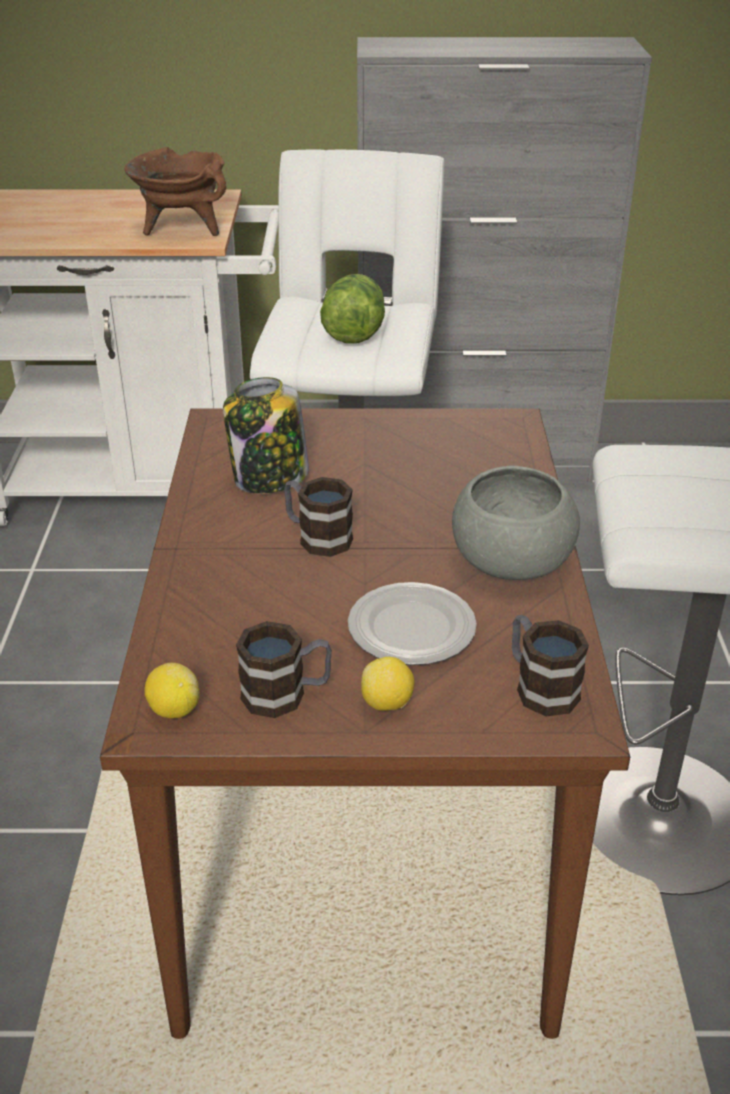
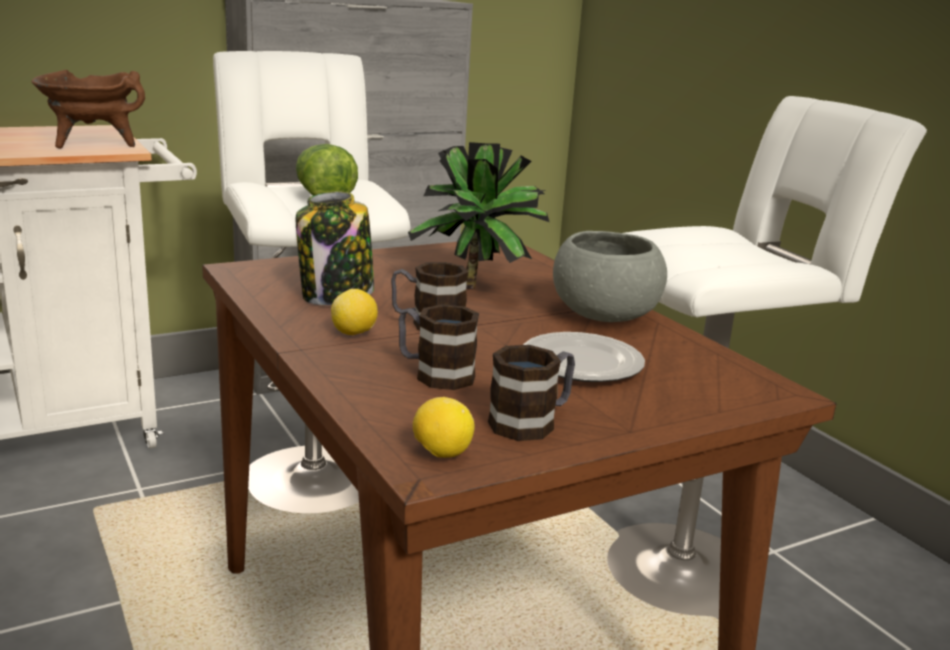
camera: 30 degrees left, 15 degrees down
(387, 704) = (624, 410): lemon -> lemon (354, 333)
(421, 491) = (479, 287): none -> potted plant
(539, 686) = (722, 377): mug -> mug (434, 374)

